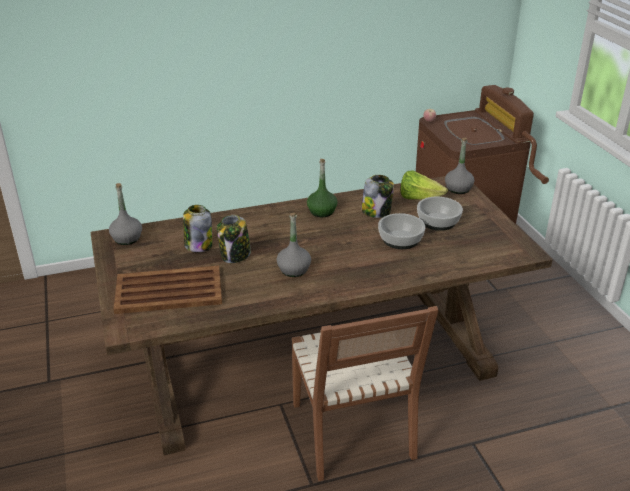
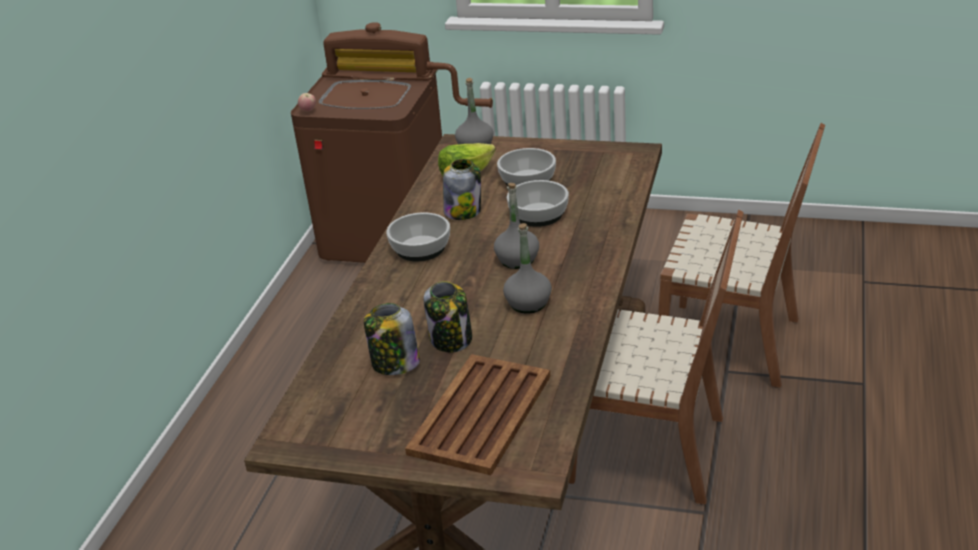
camera: 55 degrees left, 0 degrees up
(127, 238) = (307, 425): grey bottle -> grey bottle (517, 260)
(322, 211) = (420, 248): green bottle -> bowl
(507, 438) = (735, 345): none -> chair

